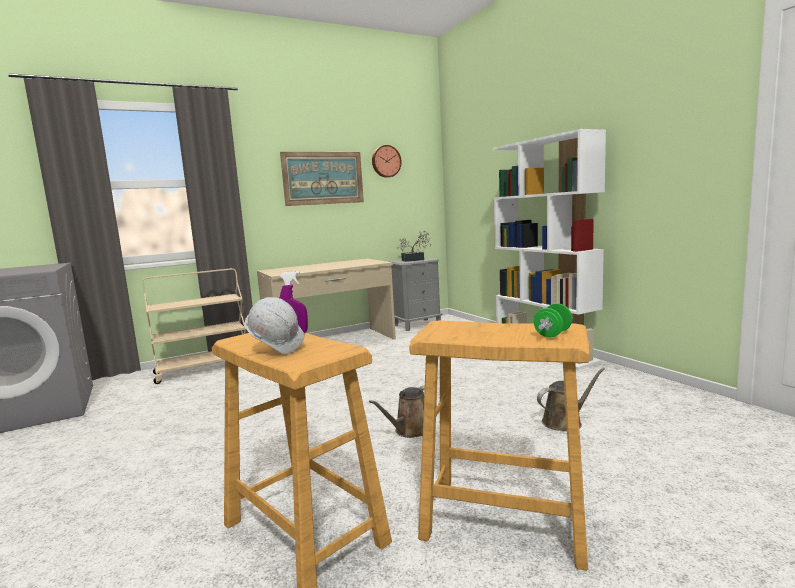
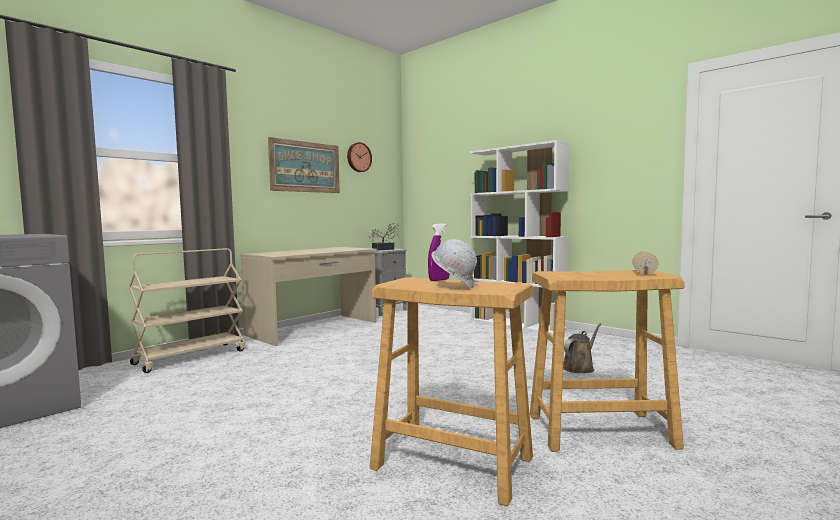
camera: 20 degrees left, 5 degrees down
(410, 431) = (465, 385): brown watering can -> none
(553, 334) = (644, 273): green dumbbell -> beige dumbbell

